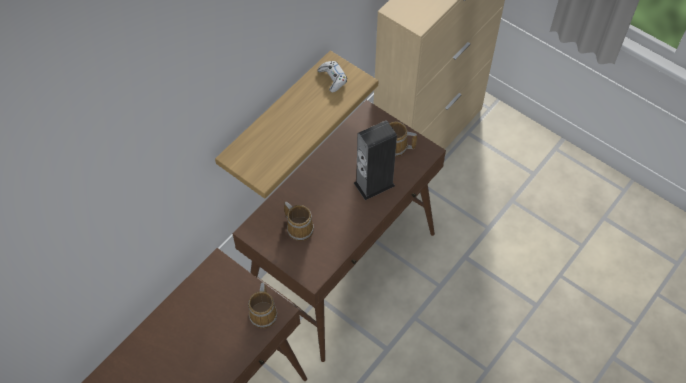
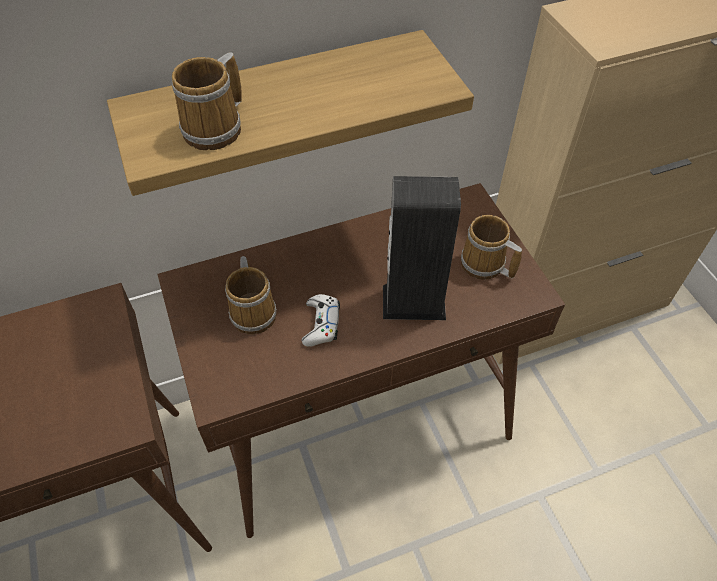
camera: 30 degrees right, 5 degrees down
(264, 313) = (100, 415): mug -> mug (216, 128)
(333, 78) = (395, 65): white game controller -> white game controller (321, 324)

